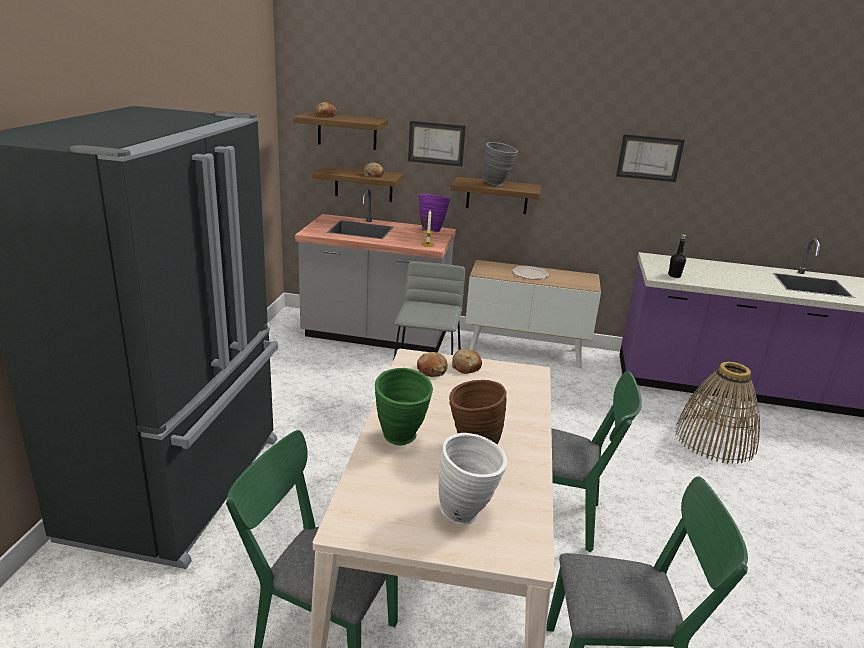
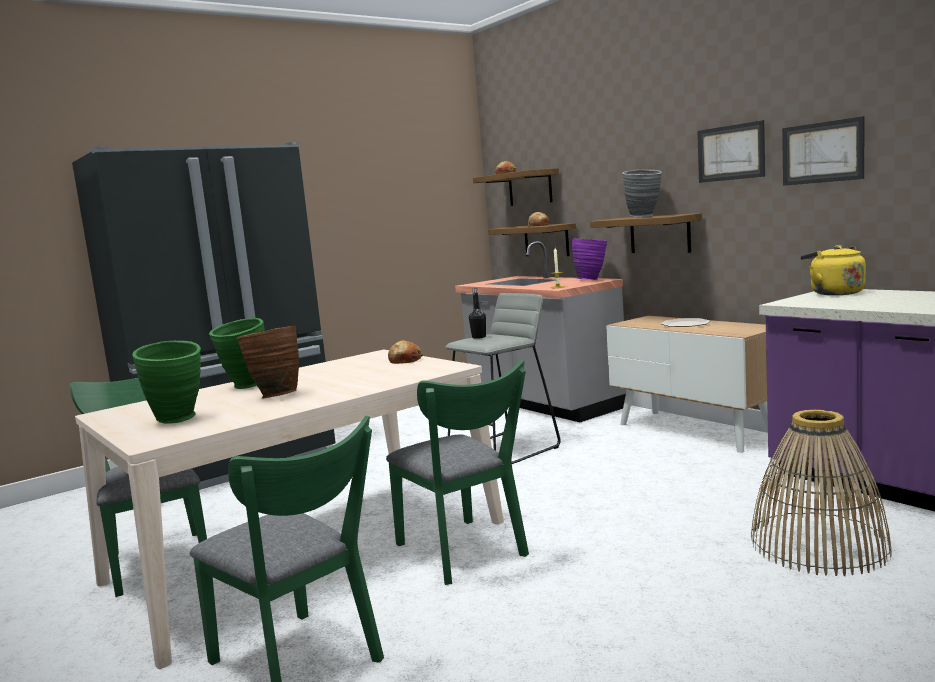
camera: 45 degrees right, 15 degrees down
(431, 370) = (372, 360): bread -> none
(436, 143) = (599, 184): picture -> picture (731, 152)
(468, 514) = (178, 420): white vase -> green vase
(659, 261) = (834, 293): none -> yellow kettle
(674, 276) = (816, 302): black bottle -> black bottle (479, 337)

